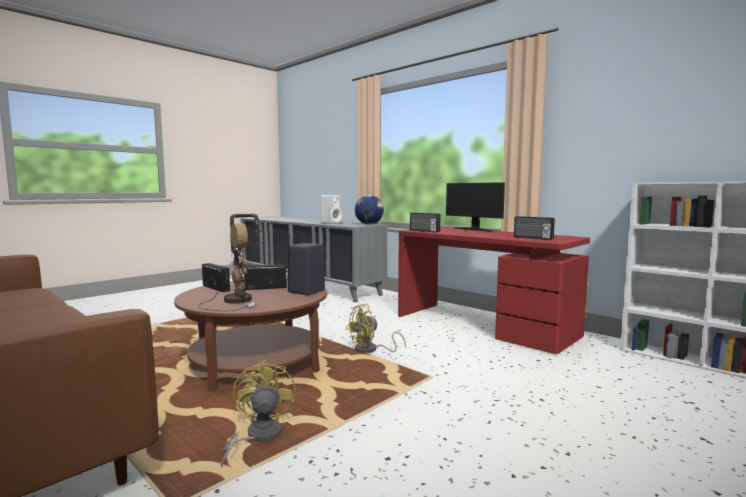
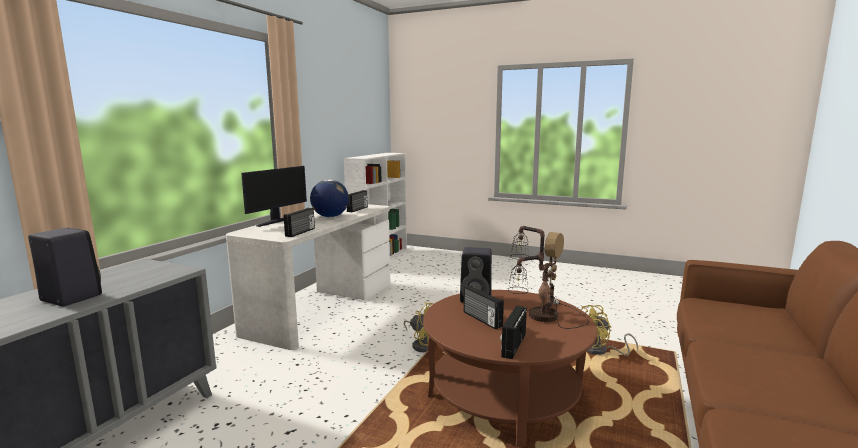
camera: 110 degrees left, 5 degrees up
(332, 223) = (69, 298): white speaker -> black speaker
(369, 224) = (138, 267): globe -> globe (330, 216)
(483, 325) = (323, 307): red desk -> white desk

